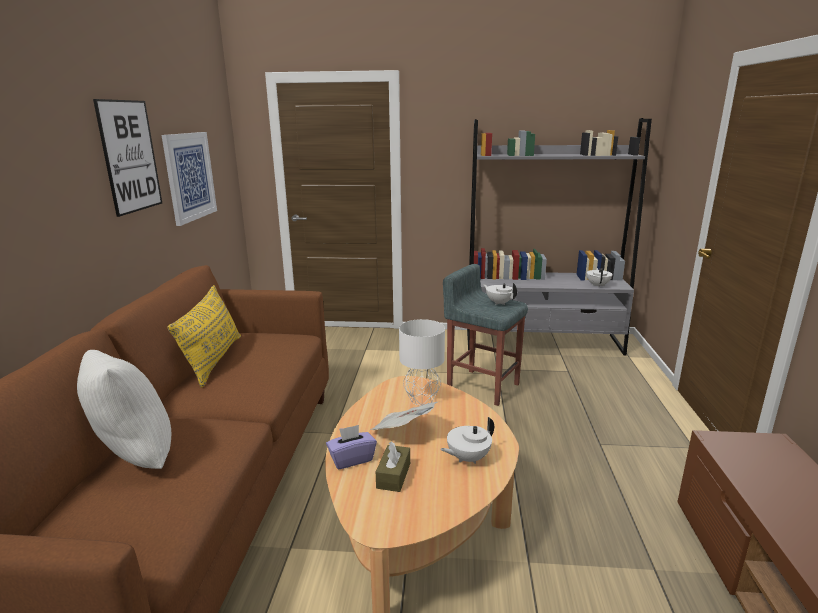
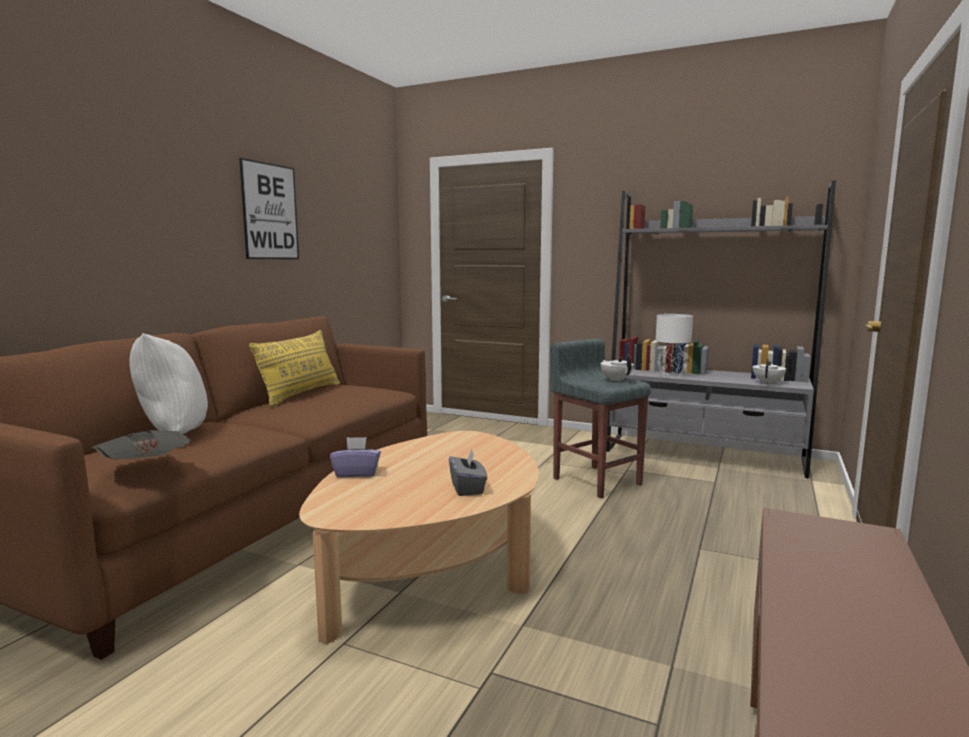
camera: 20 degrees right, 10 degrees down
(190, 176) = (337, 243): picture -> none
(393, 475) = (382, 488): brown tissue box -> none
(403, 431) = (426, 464): newspaper -> newspaper (147, 468)
(421, 399) = (469, 446): white table lamp -> white table lamp (670, 375)
(467, 458) = (467, 488): white teapot -> grey tissue box

